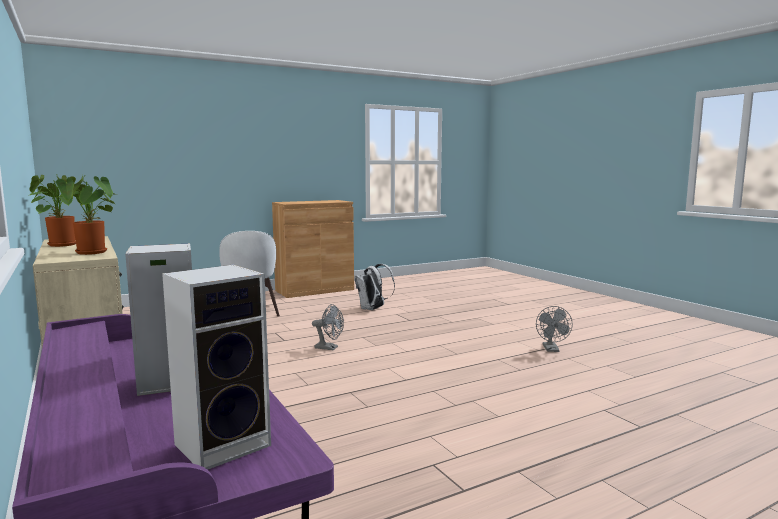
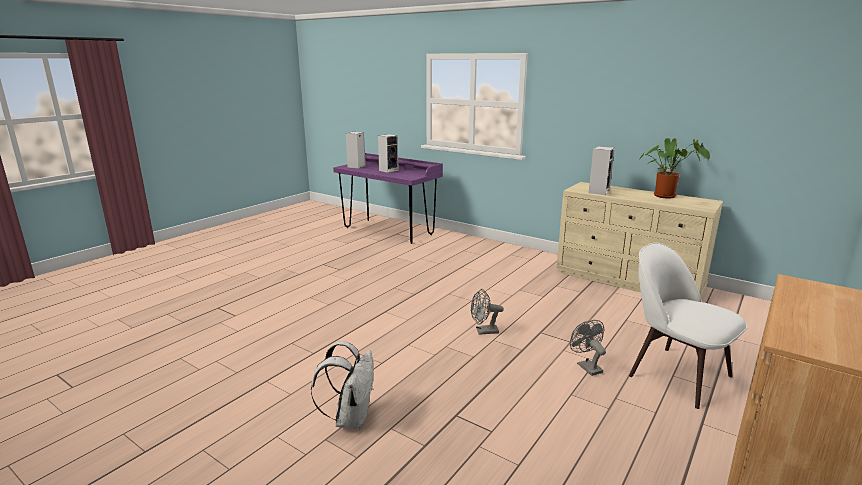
camera: 155 degrees right, 10 degrees up
(93, 253) = (598, 192): potted plant -> speaker
(373, 309) = (544, 439): white backpack -> white backpack (351, 418)
(552, 350) = (250, 385): grey fan -> grey fan (586, 366)

